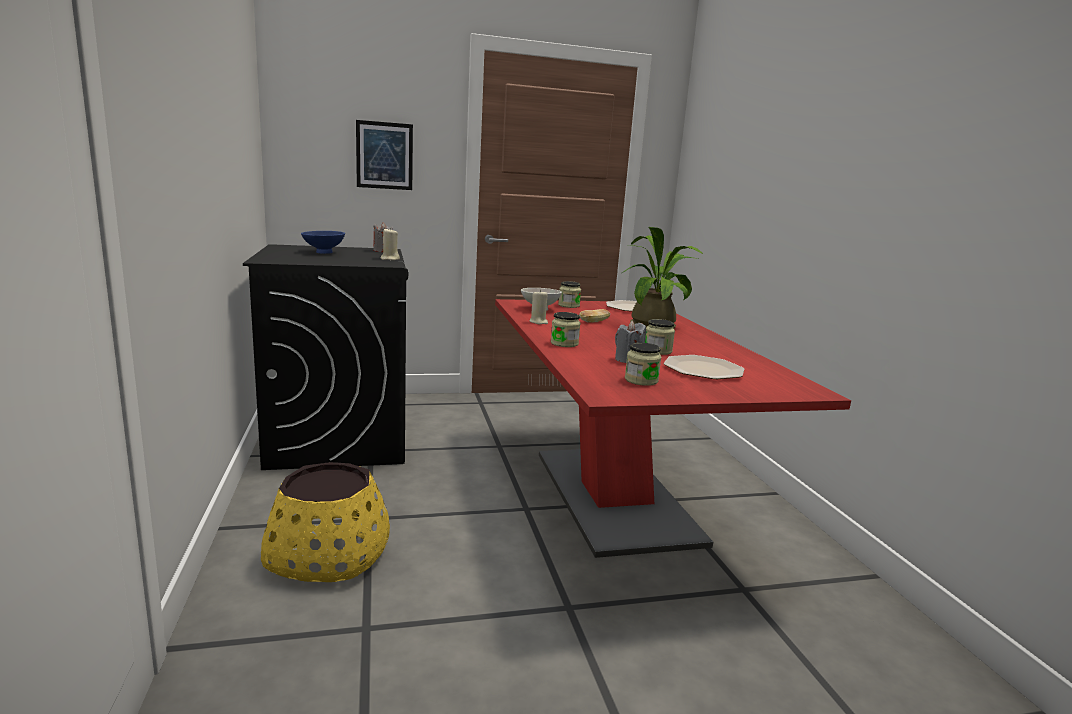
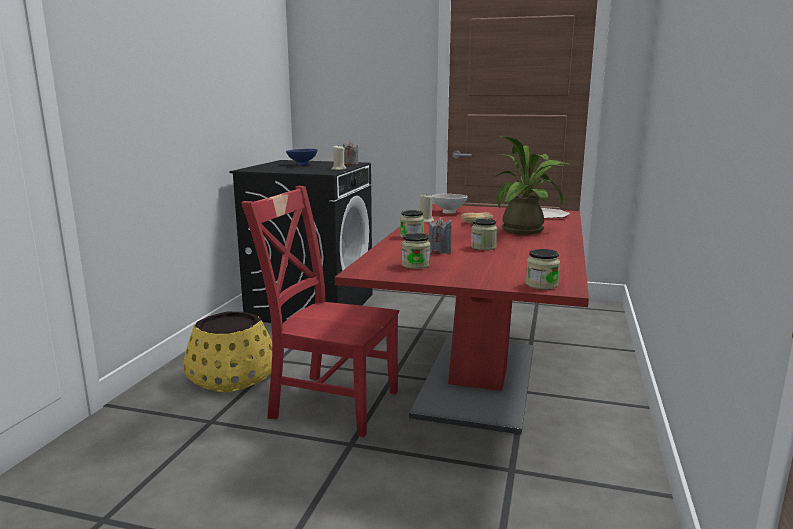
camera: 30 degrees right, 0 degrees up
(384, 155) = (373, 88): picture -> none
(492, 560) = (330, 403): none -> red chair
(569, 305) = (483, 210): jar -> jar (541, 285)
(702, 369) = (492, 263): plate -> none

